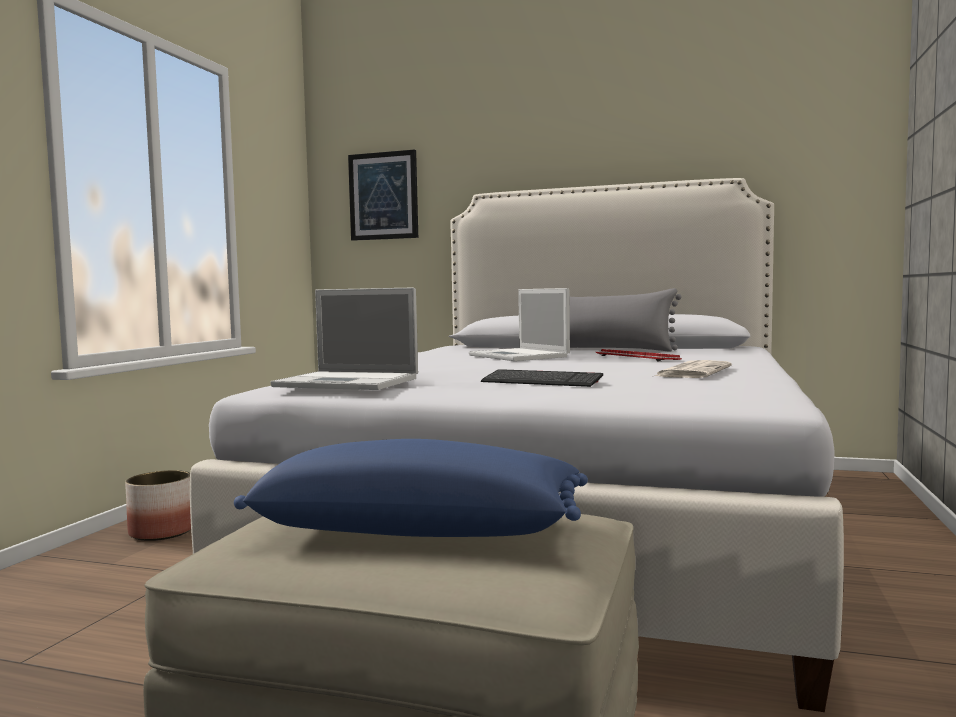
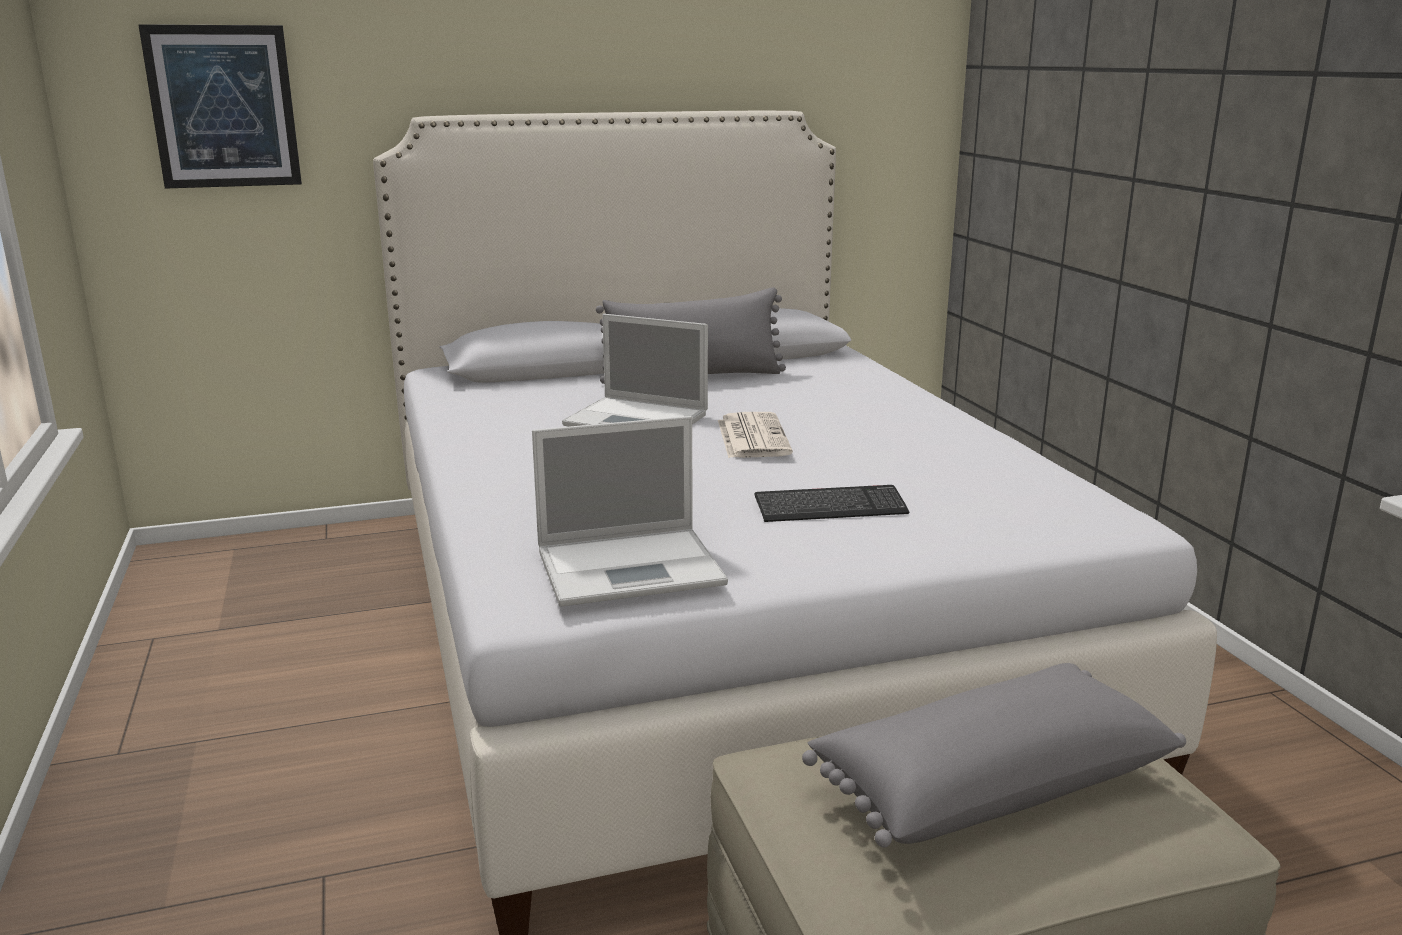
camera: 35 degrees left, 15 degrees up
(163, 532) = (151, 815): planter -> none
(420, 528) = (988, 784): blue pillow -> grey pillow
(636, 357) = (784, 404): keyboard -> none
(693, 371) = (923, 445): newspaper -> newspaper (752, 437)

